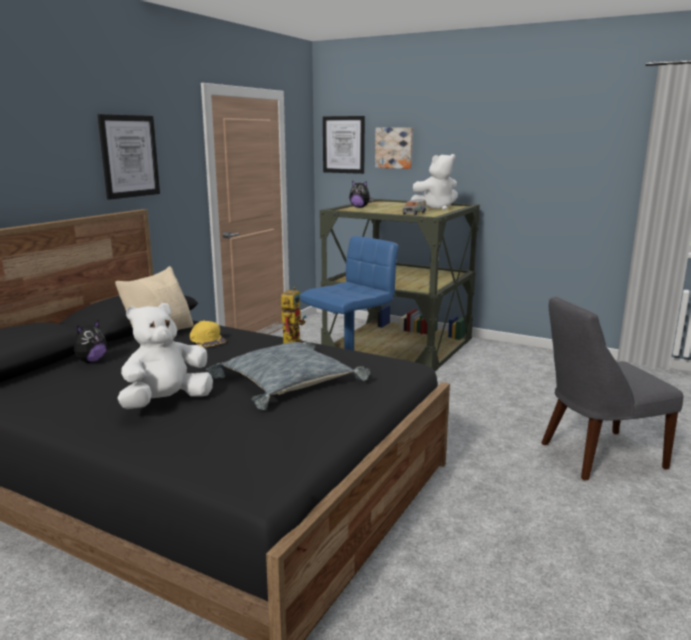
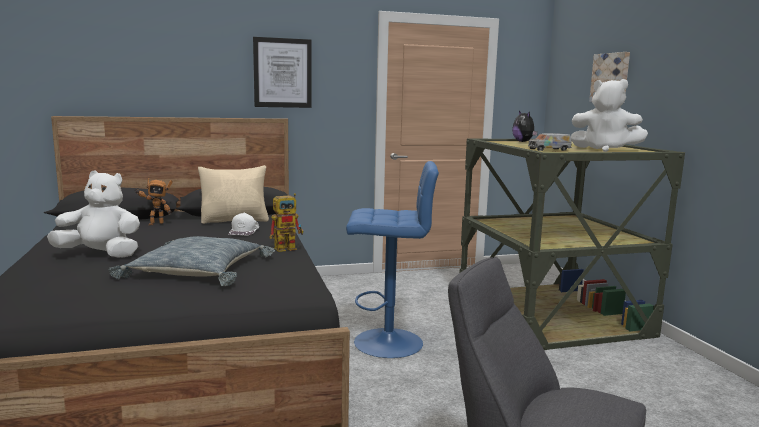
camera: 45 degrees right, 5 degrees down
(91, 361) = (155, 224): plush toy -> toy robot
(207, 340) = (244, 231): yellow cap -> white cap
(343, 144) = (569, 76): picture -> none

